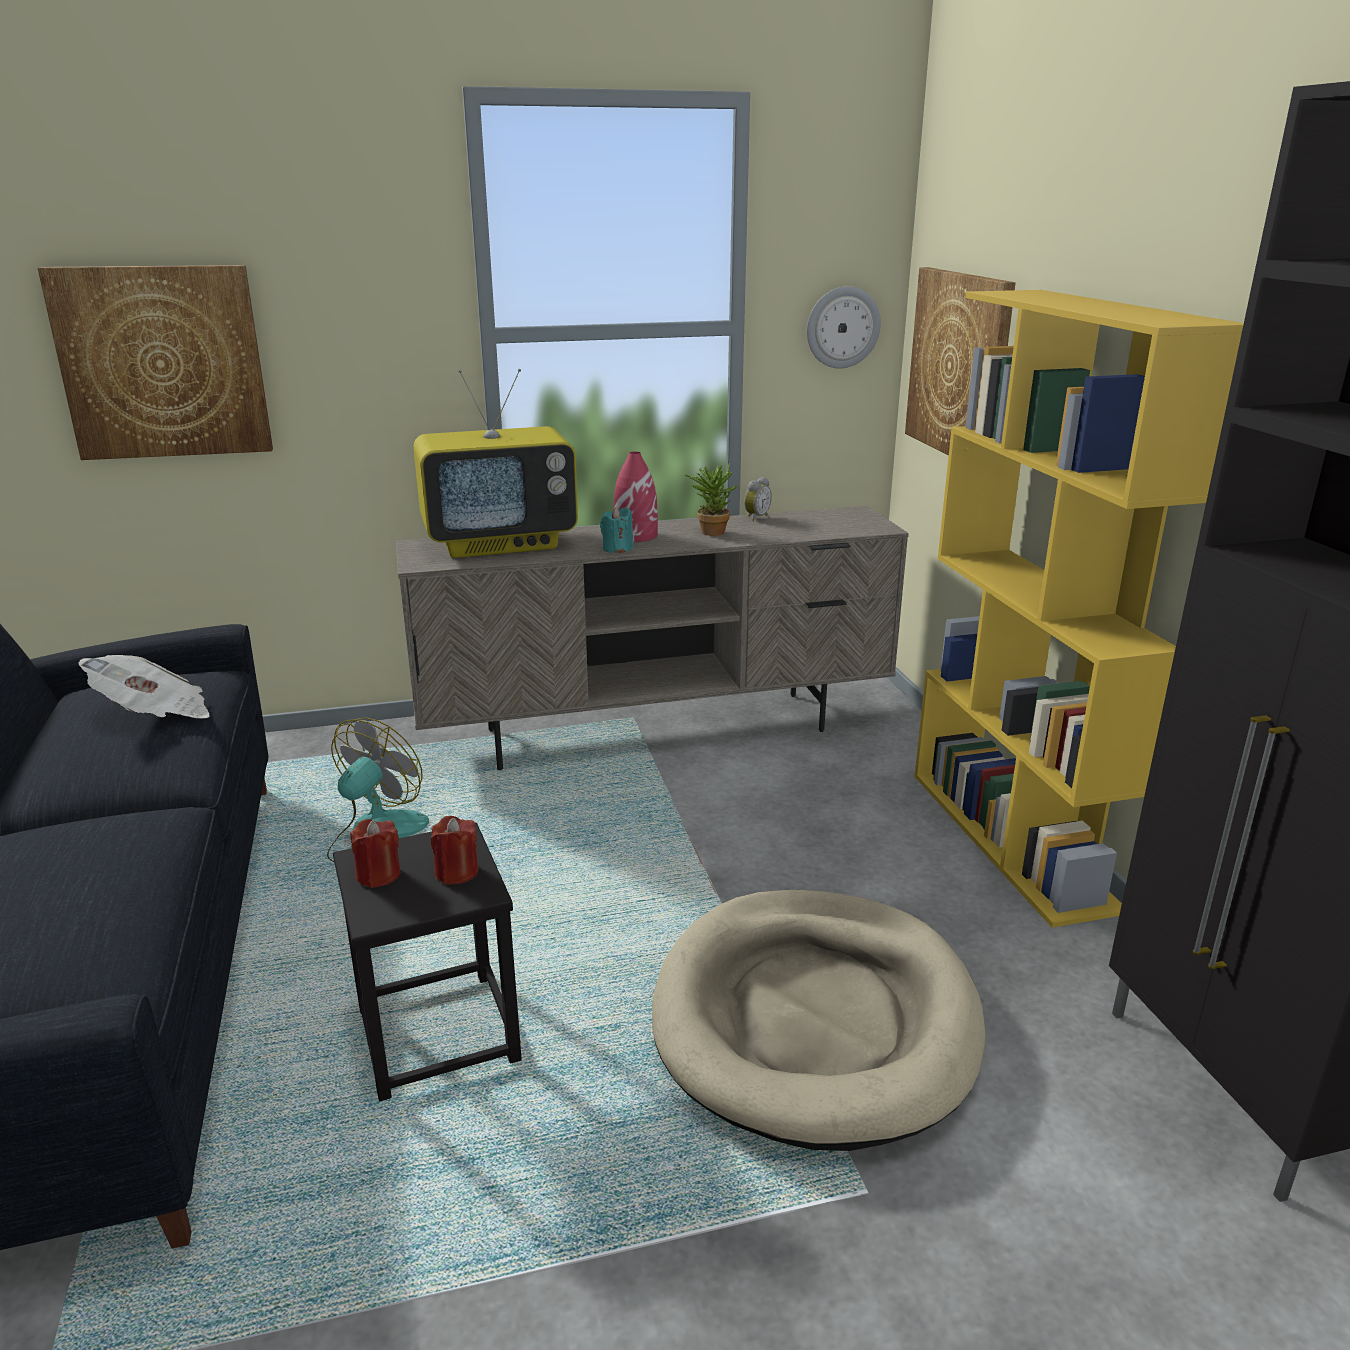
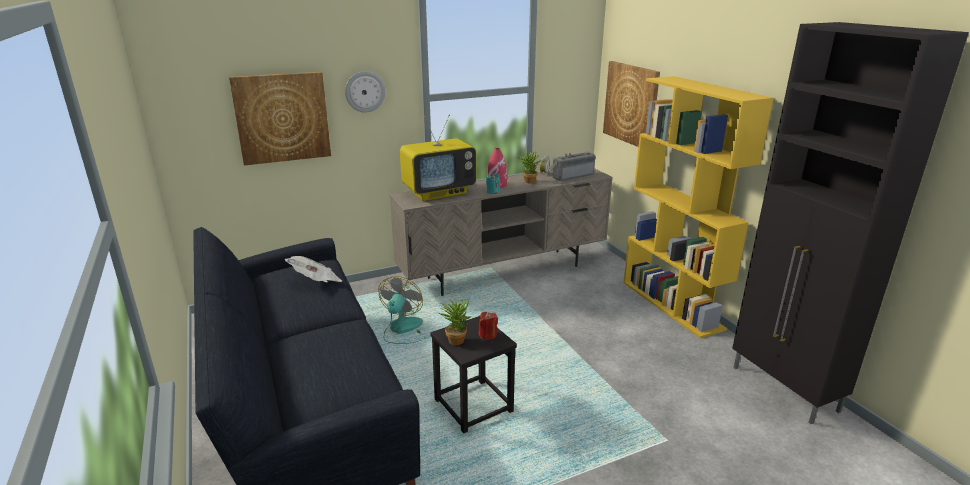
camera: 10 degrees left, 0 degrees up
(378, 875) = (456, 339): red candle -> potted plant
(815, 525) = (571, 175): none -> radio
(815, 1019) = (622, 382): beige dog bed -> none
(842, 327) = (574, 87): wall clock -> wall clock (365, 91)

